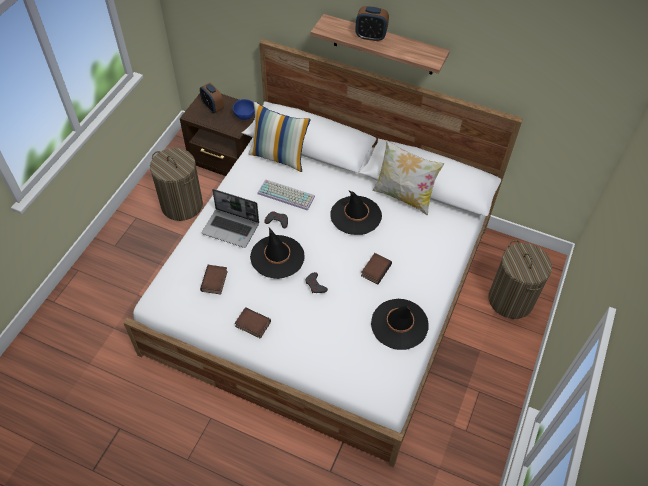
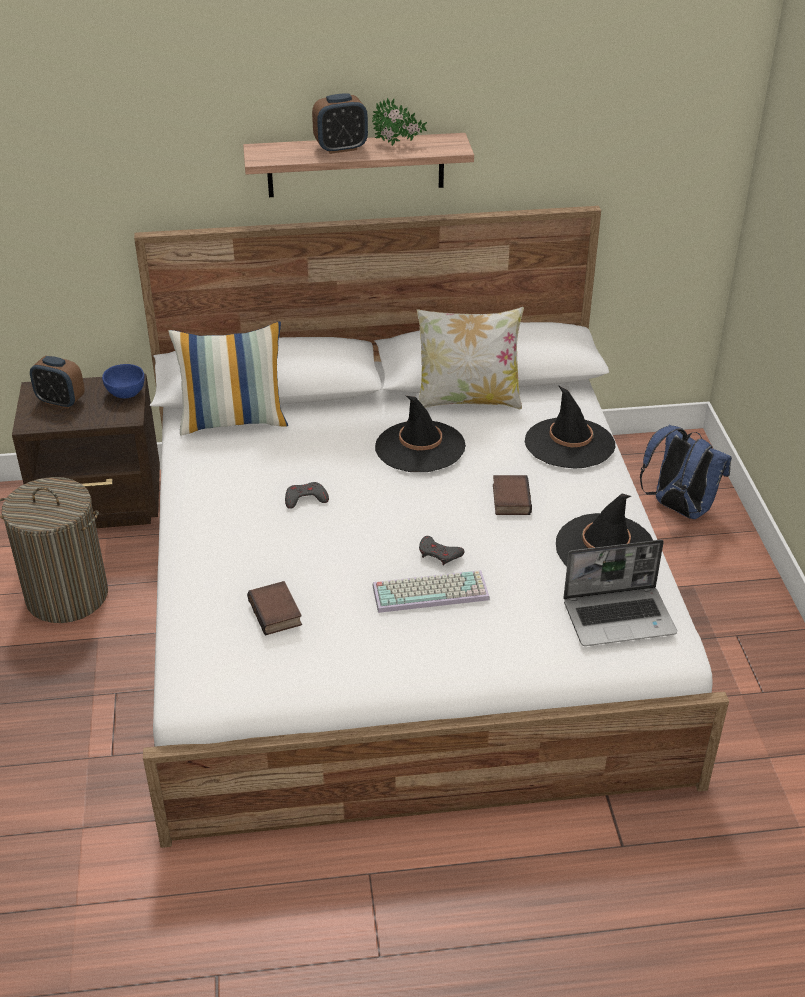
camera: 30 degrees left, 15 degrees down
(231, 228) = (239, 536): laptop -> laptop (620, 617)
(252, 325) = (387, 645): book -> none
(277, 257) = (349, 540): black hat -> black hat (569, 443)
(287, 194) = (290, 461): keyboard -> keyboard (431, 591)
(403, 46) = (398, 144): none -> potted plant
(510, 299) = (678, 508): laundry basket -> blue backpack

